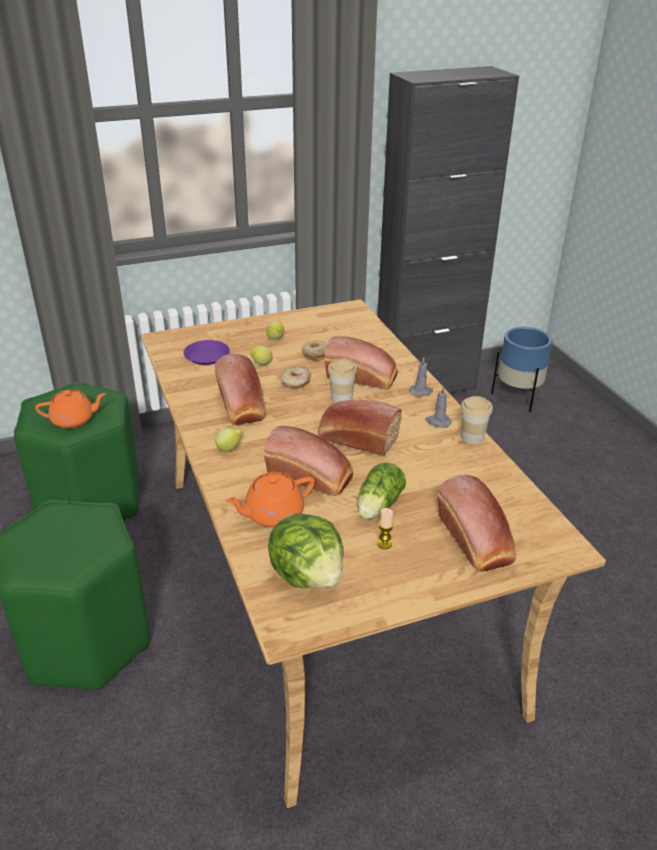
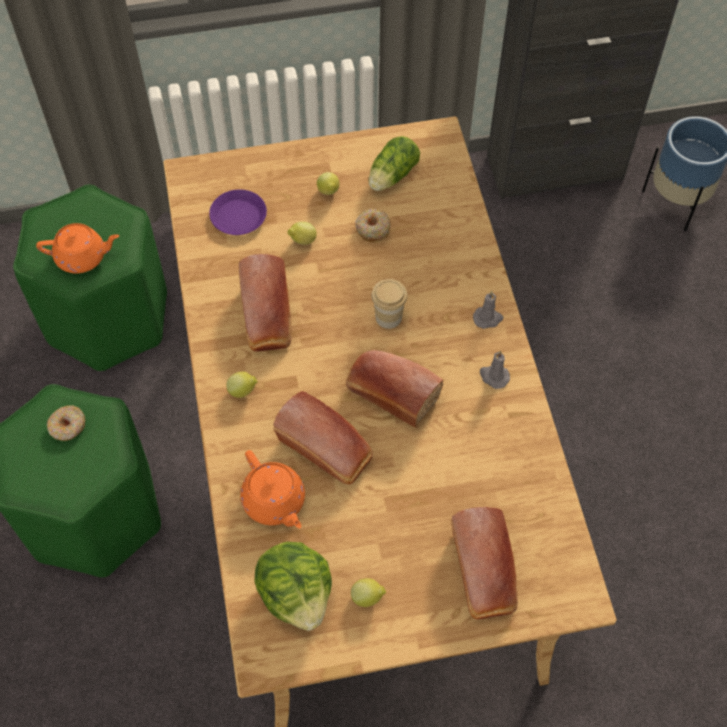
camera: 10 degrees right, 25 degrees up
(272, 514) = (274, 502): orange teapot -> orange teapot turned 105 degrees counterclockwise
(295, 382) = (338, 281): donut -> donut (68, 427)
(363, 377) = (422, 282): bread -> none
(376, 569) = (368, 597): none -> lemon
(377, 506) = (390, 507): lettuce -> lettuce (391, 176)
(384, 544) = (385, 563): candle -> none
(472, 437) = (527, 409): cup -> none

